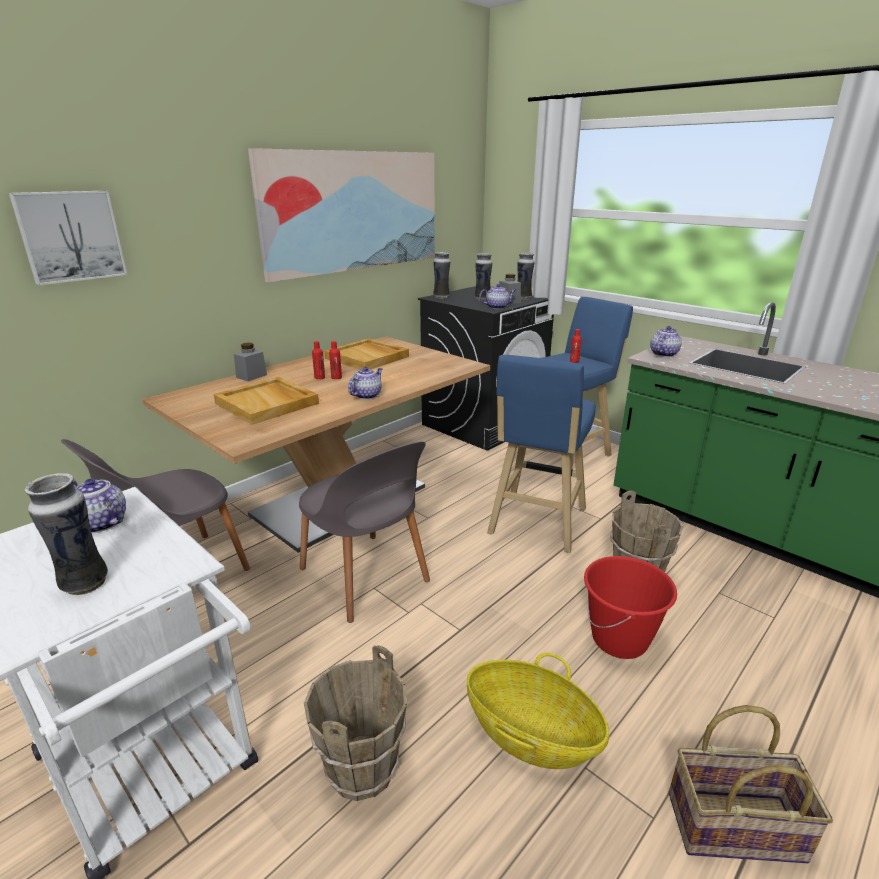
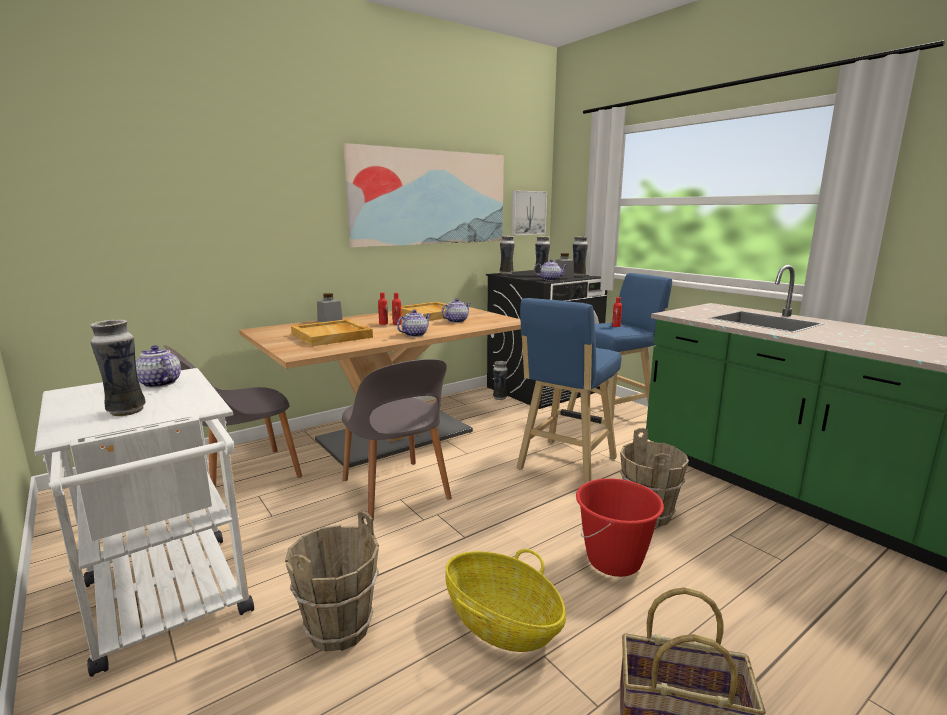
camera: 10 degrees right, 10 degrees down
(70, 236) = (199, 199): picture -> picture (527, 213)
(440, 438) = (500, 398): none -> vase
(663, 354) = (687, 312): teapot -> teapot (456, 321)

